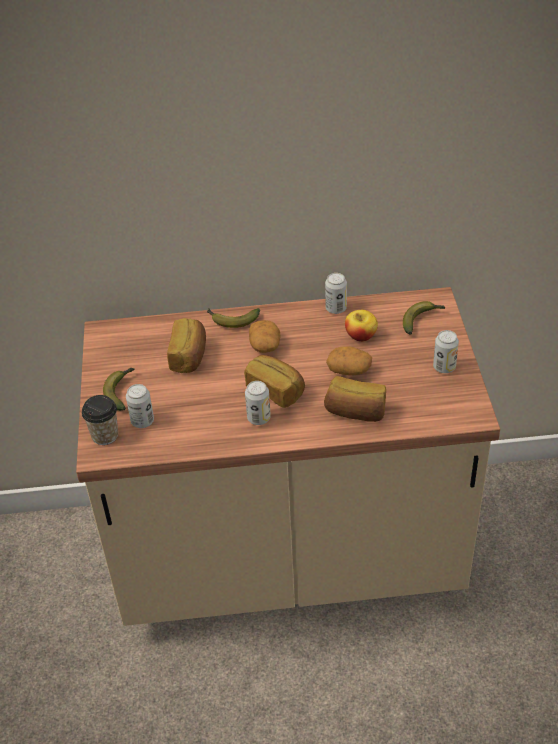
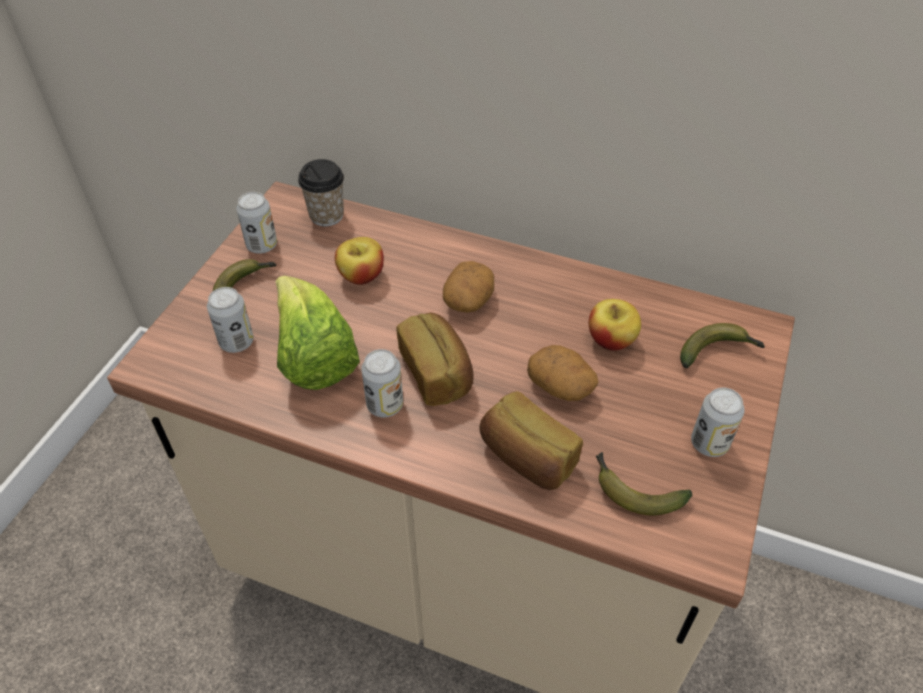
camera: 25 degrees right, 5 degrees up
(105, 435) = (178, 342): cup -> cup (326, 215)
(189, 356) = (361, 276): bread -> apple
(197, 411) = (314, 357): none -> lettuce
(231, 320) = (449, 248): banana -> banana (633, 491)
(336, 308) = (601, 285): can -> can (262, 245)

